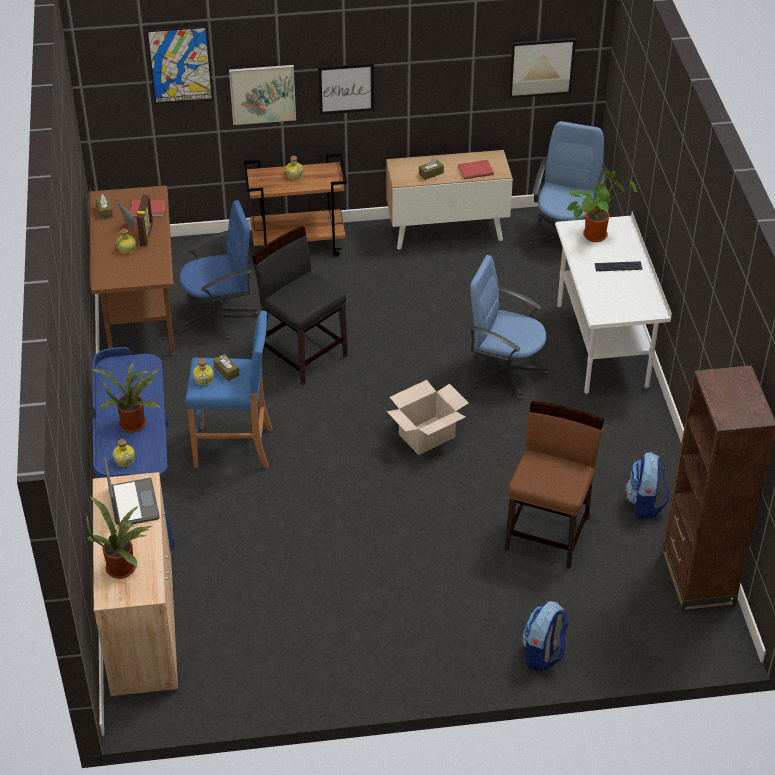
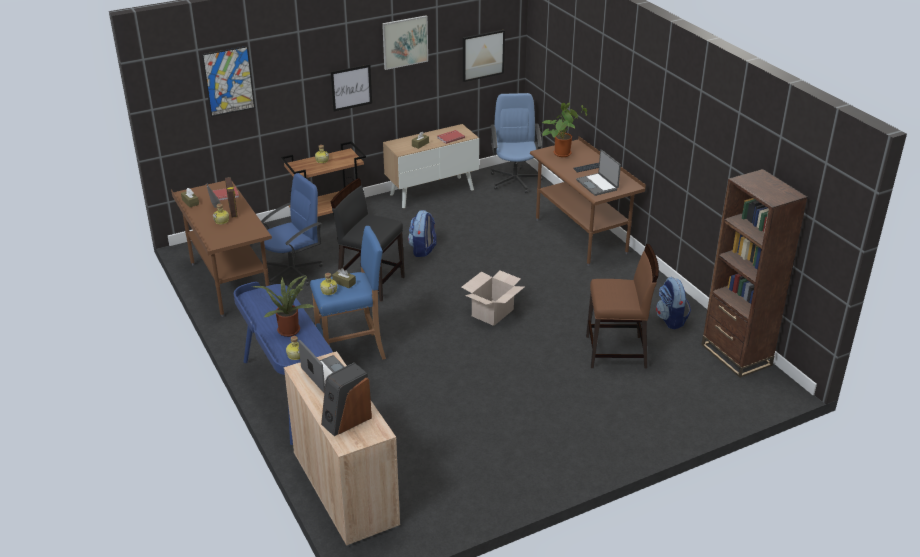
camera: 20 degrees left, 10 degrees down
(124, 567) = (346, 420): potted plant -> speaker
(262, 94) = (291, 99): picture -> picture (405, 42)
(505, 372) = (524, 264): blue office chair -> none
(543, 654) = (663, 428): backpack -> backpack (423, 250)
(548, 533) = (617, 352): brown chair -> brown chair turned 90 degrees clockwise
(602, 347) = (581, 236): white desk -> brown desk
(611, 298) = (597, 185): none -> laptop

